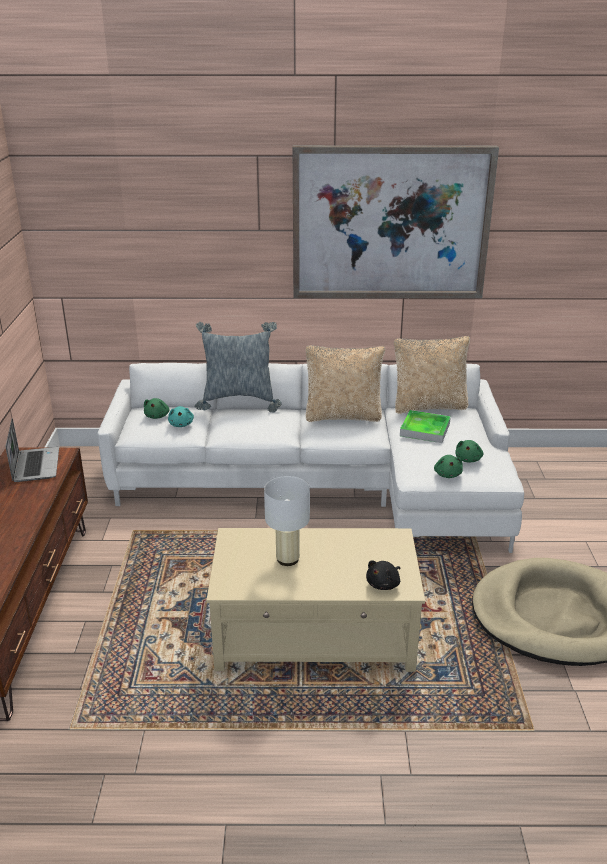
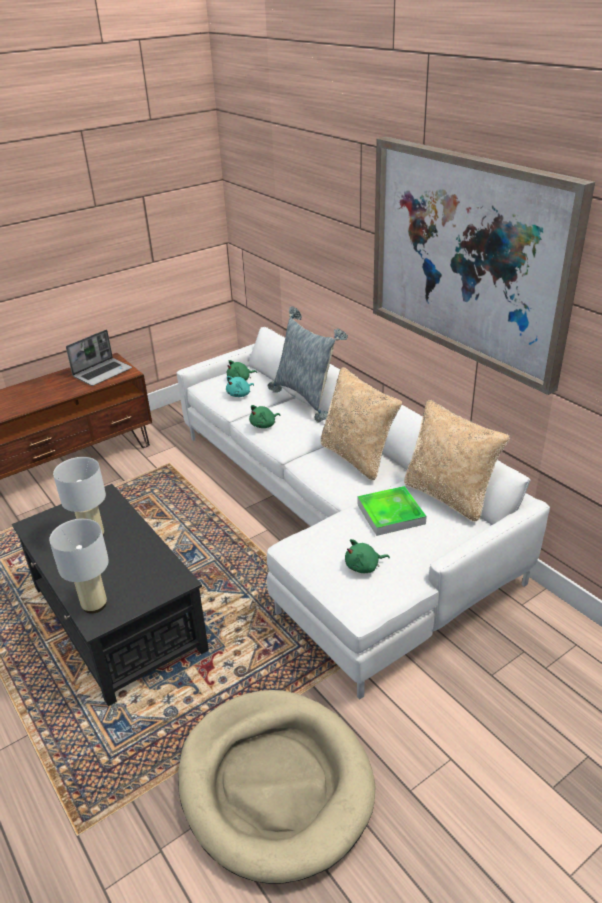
camera: 55 degrees right, 5 degrees up
(315, 633) = (117, 619): beige coffee table -> black coffee table
(384, 584) = (95, 605): black plush toy -> white table lamp
(447, 474) = (319, 565): green plush toy -> green plush toy (264, 425)

